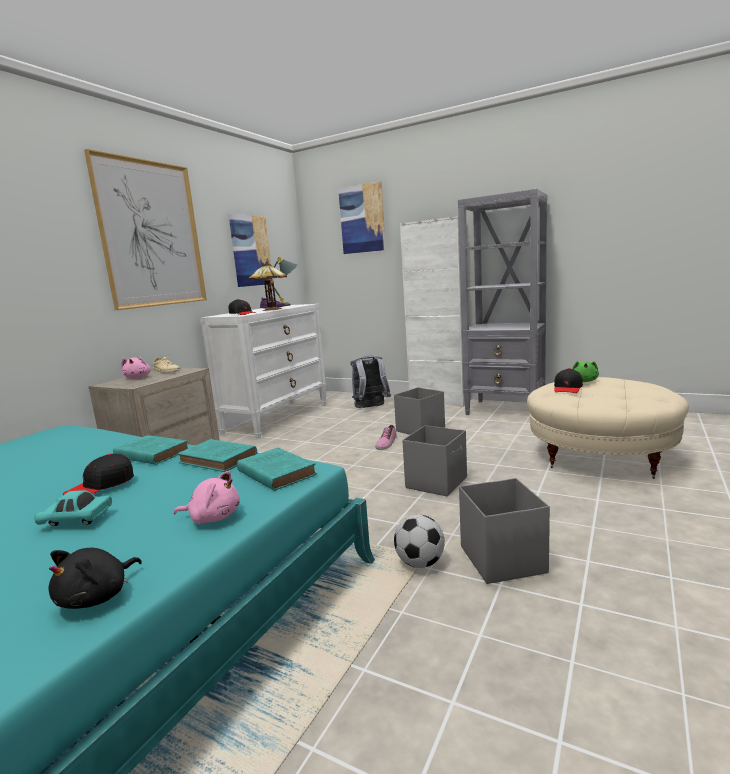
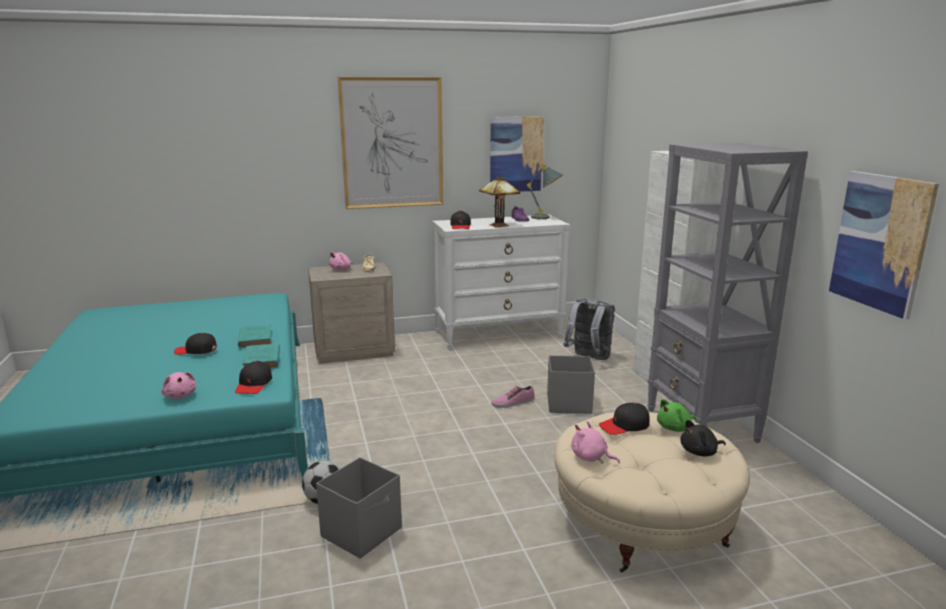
camera: 45 degrees right, 5 degrees up
(77, 519) = (153, 366): turquoise toy car -> none
(97, 597) = (89, 408): black plush toy -> black plush toy (700, 452)
(275, 472) = (254, 384): turquoise book -> black cap
(362, 219) = (649, 129): picture -> picture (880, 242)
(437, 482) = (461, 457): grey storage box -> none
(603, 403) = (591, 457): none -> pink plush toy

